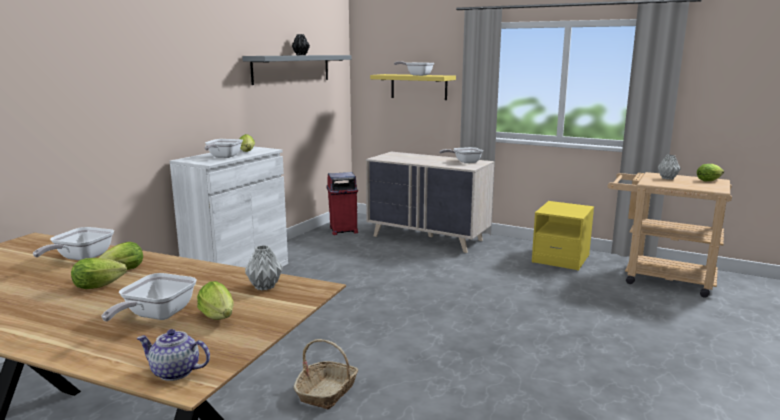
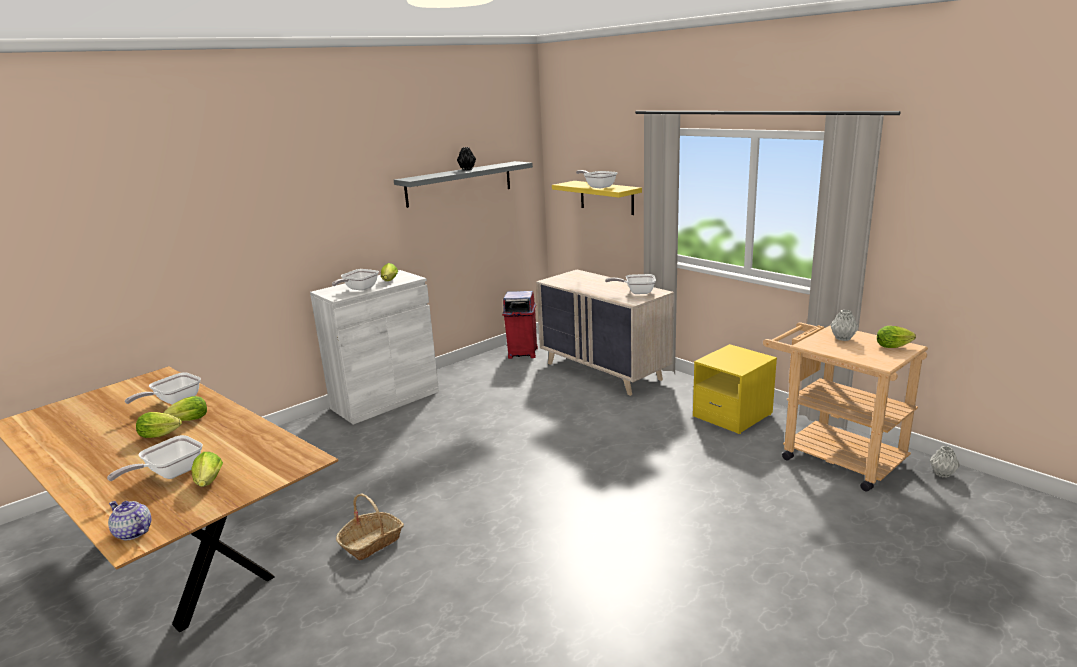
camera: 20 degrees right, 5 degrees up
(264, 286) = (272, 453): grey vase -> grey vase (941, 474)

